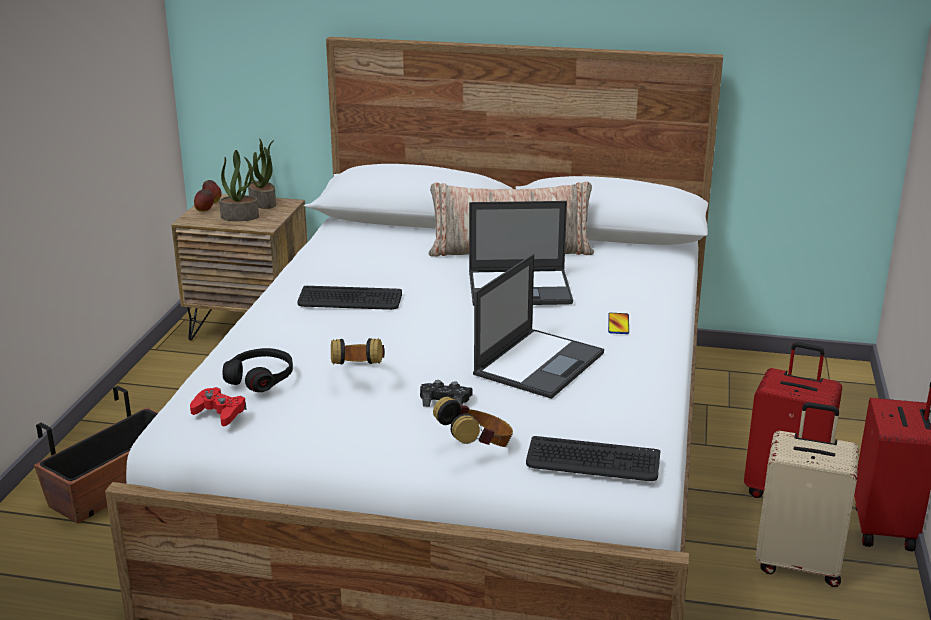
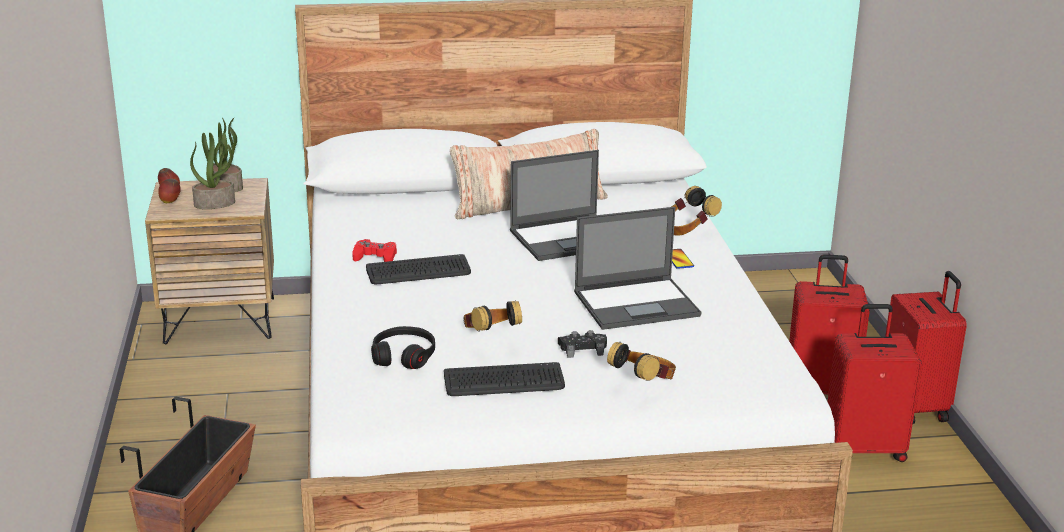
camera: 20 degrees left, 0 degrees up
(219, 412) = (389, 393): red game controller -> red game controller (375, 257)
(539, 363) = (637, 304): laptop -> laptop turned 60 degrees clockwise
(593, 461) = (747, 379): keyboard -> keyboard (504, 382)
(652, 296) = (687, 230): none -> headphones
(799, 563) = (864, 448): beige suitcase -> red suitcase

